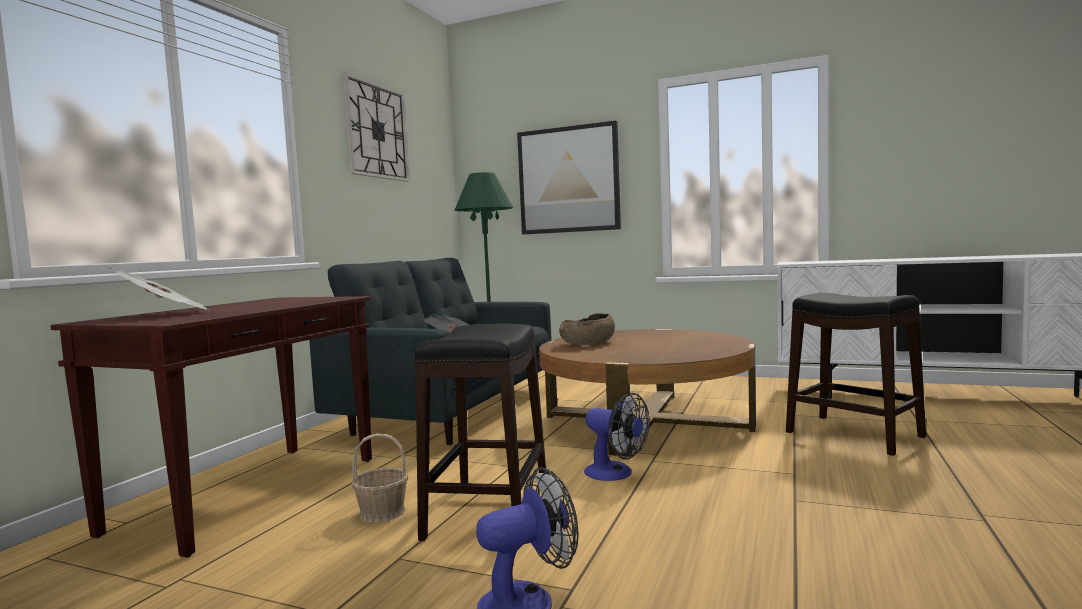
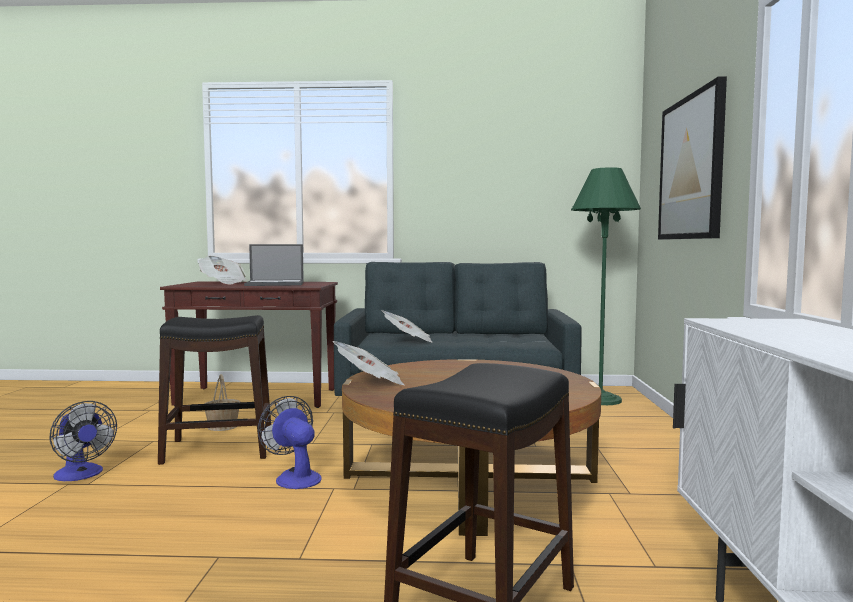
camera: 70 degrees right, 0 degrees up
(271, 303) = (276, 284): none -> laptop
(376, 131) = (497, 141): wall clock -> none
(588, 343) = (457, 368): brown bowl -> none
(616, 474) = (294, 477): fan -> fan turned 120 degrees clockwise
(627, 358) = (370, 382): none -> newspaper

